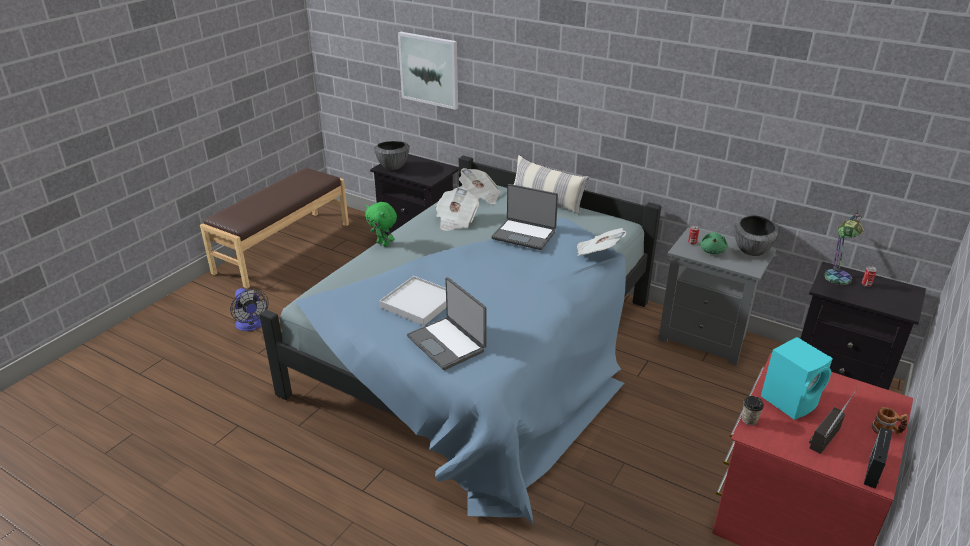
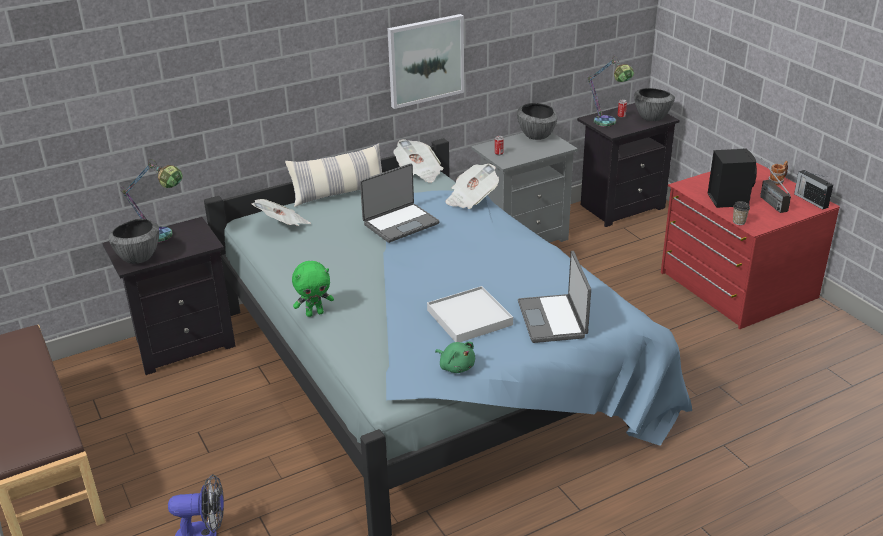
camera: 60 degrees left, 0 degrees up
(423, 166) = (165, 238): none -> table lamp
(429, 70) = (130, 111): picture -> picture (425, 60)
(447, 343) = (553, 319): laptop -> laptop turned 90 degrees clockwise
(455, 220) = (319, 254): newspaper -> newspaper (419, 172)
(712, 251) = (521, 150): green plush toy -> green plush toy (456, 366)
(790, 401) = (728, 199): turquoise speaker -> black speaker
(892, 303) = (652, 118): none -> bowl

